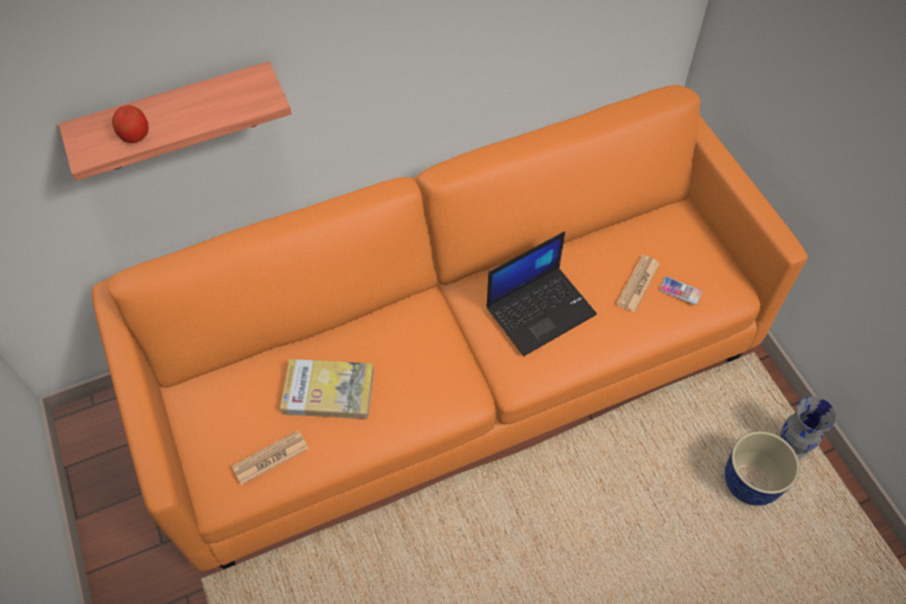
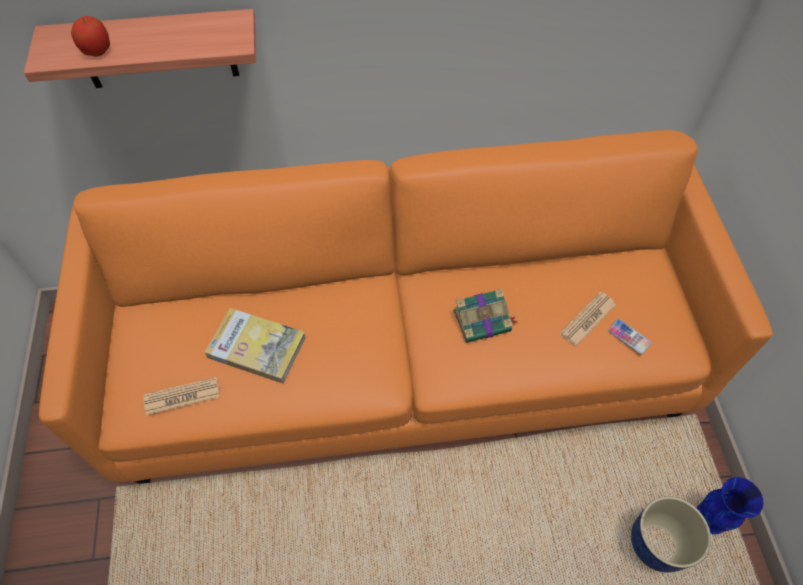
camera: 15 degrees right, 0 degrees up
(541, 309) = (483, 320): laptop -> book
(792, 445) = (711, 519): grey vase -> blue vase

